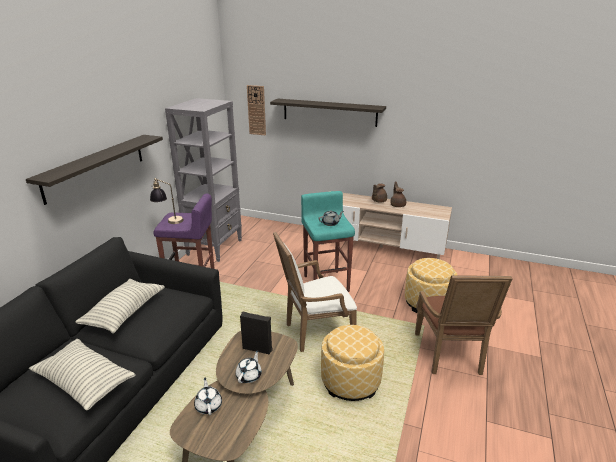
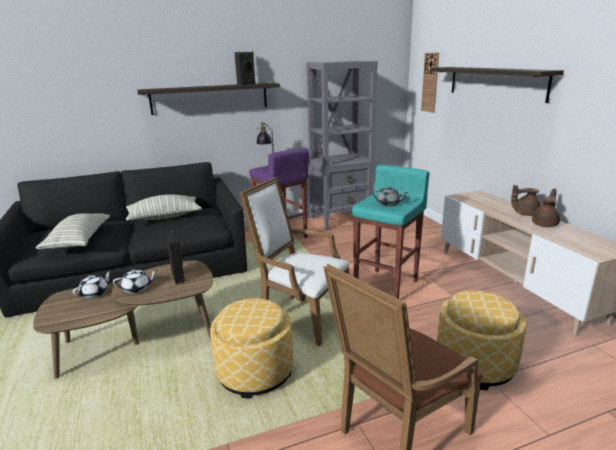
camera: 50 degrees right, 5 degrees down
(132, 143) = (247, 84): none -> black speaker

